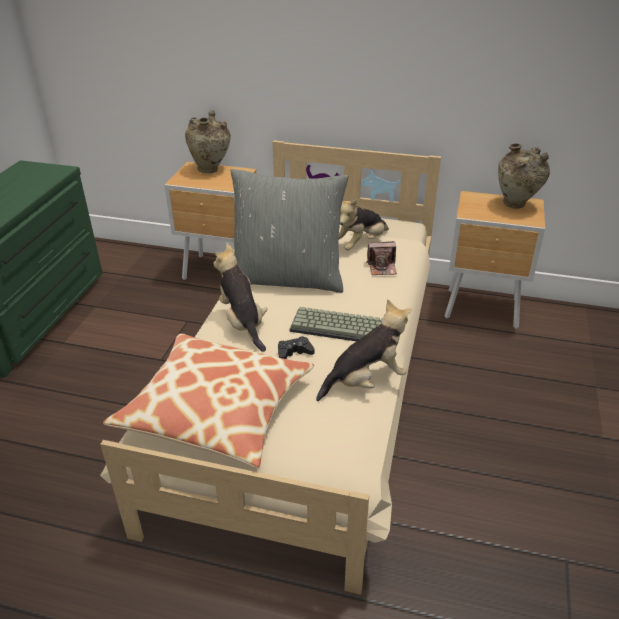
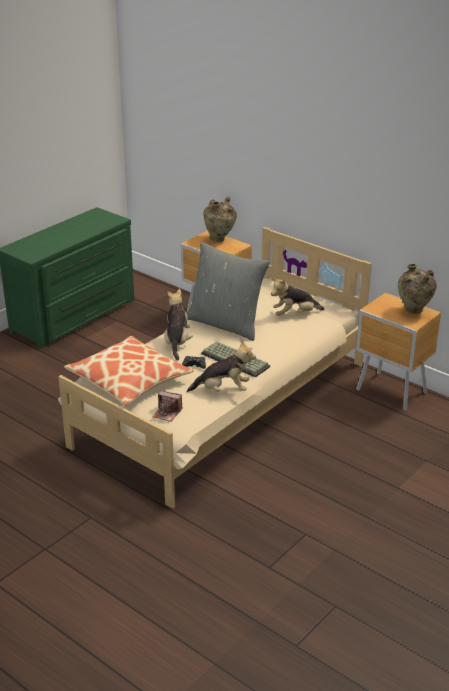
camera: 25 degrees right, 5 degrees down
(382, 267) = (294, 333): camera -> camera (167, 413)

